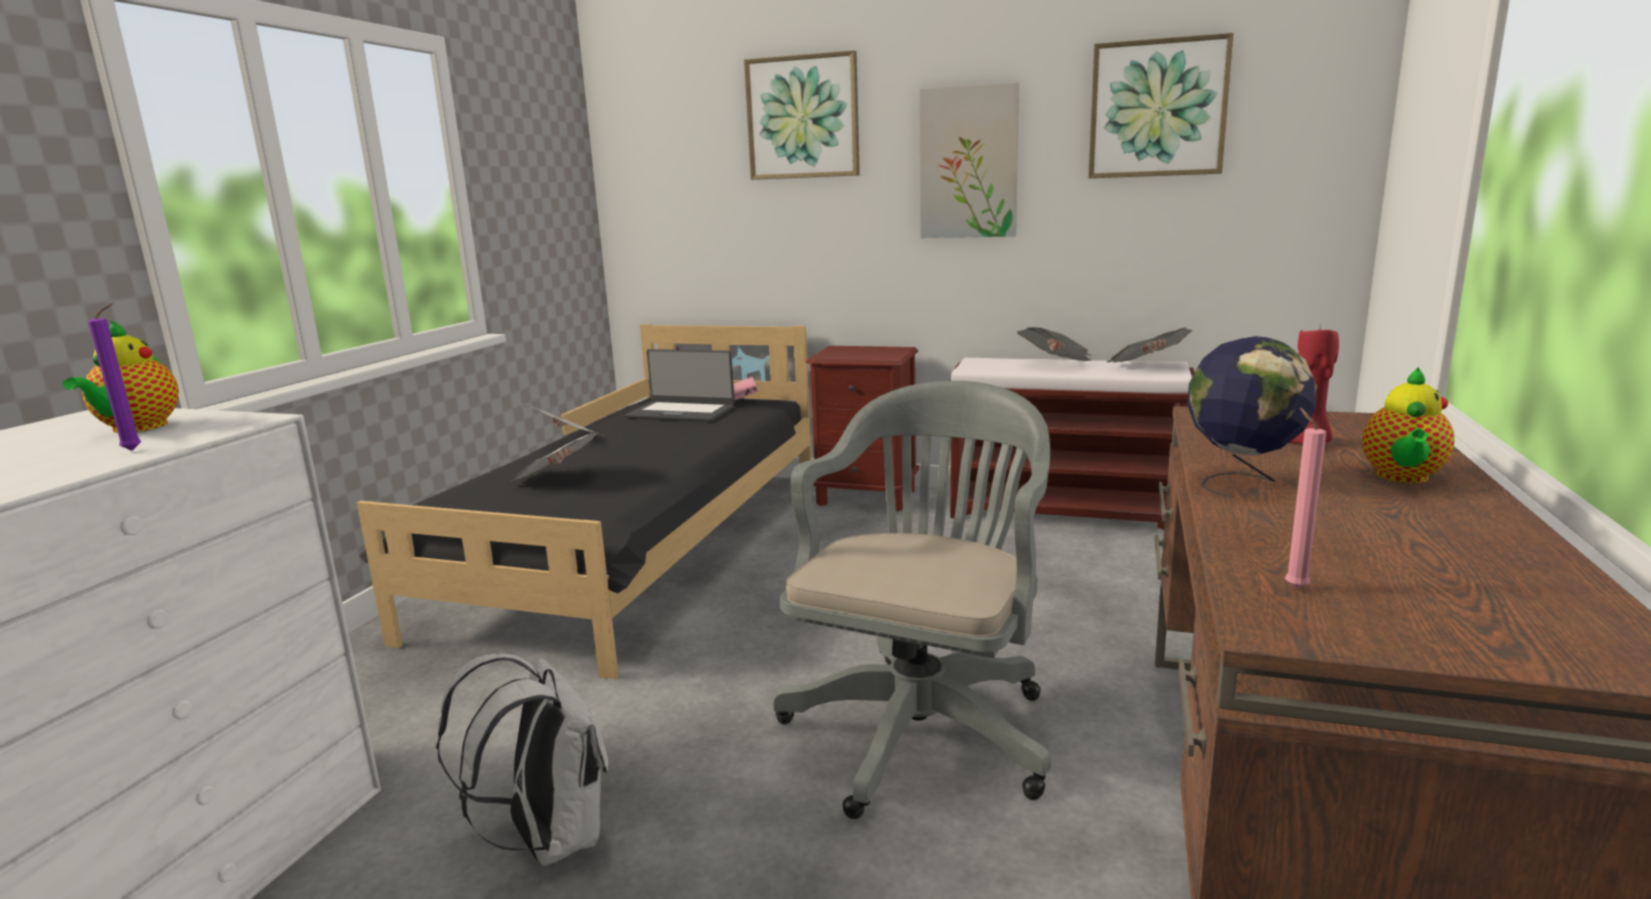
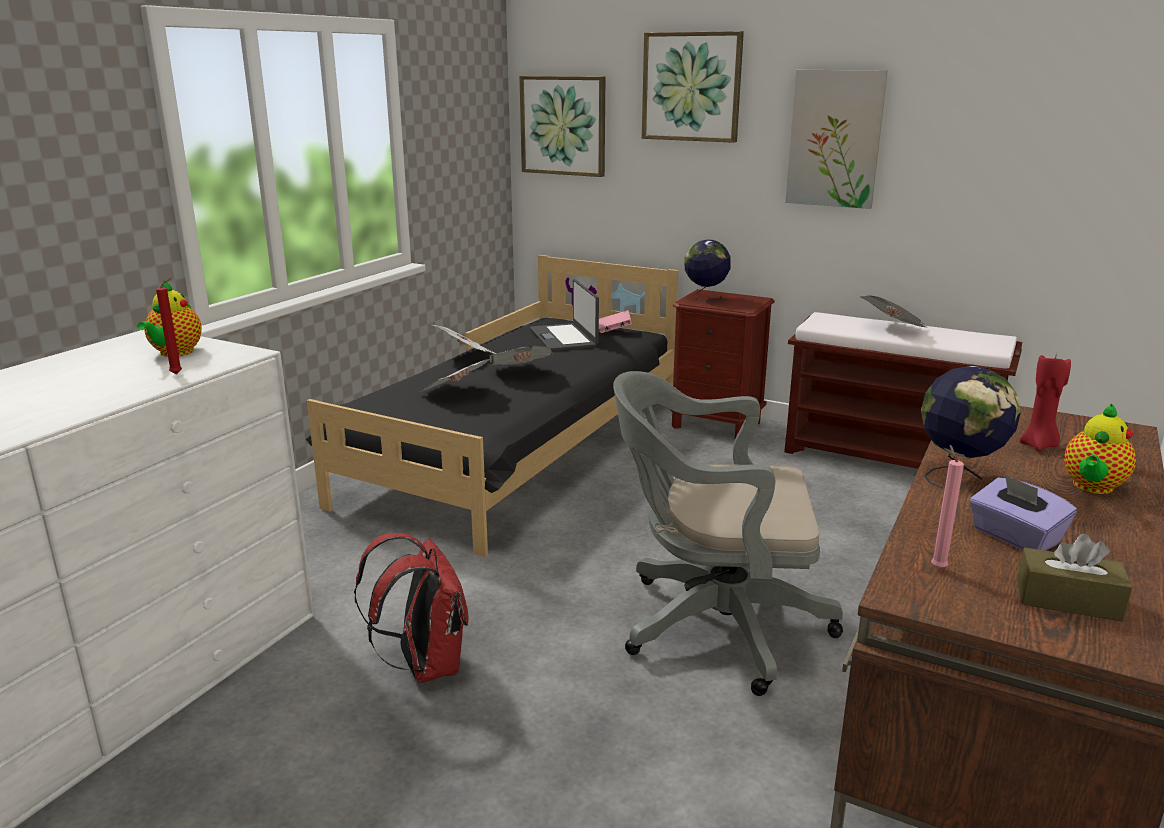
camera: 10 degrees right, 5 degrees up
(136, 450) = (178, 374): purple candle -> red candle
(548, 838) = (425, 665): white backpack -> red backpack
(681, 412) = (564, 338): laptop -> laptop turned 45 degrees clockwise
(841, 352) = (705, 298): none -> globe
(923, 725) = (712, 624): grey office chair -> grey office chair turned 120 degrees counterclockwise
(1147, 367) = (975, 340): newspaper -> newspaper (520, 373)
(1157, 109) = (1014, 103): picture -> picture (563, 125)
(1360, 541) = (1014, 537): none -> purple tissue box
(1488, 607) = (1068, 600): none -> brown tissue box

